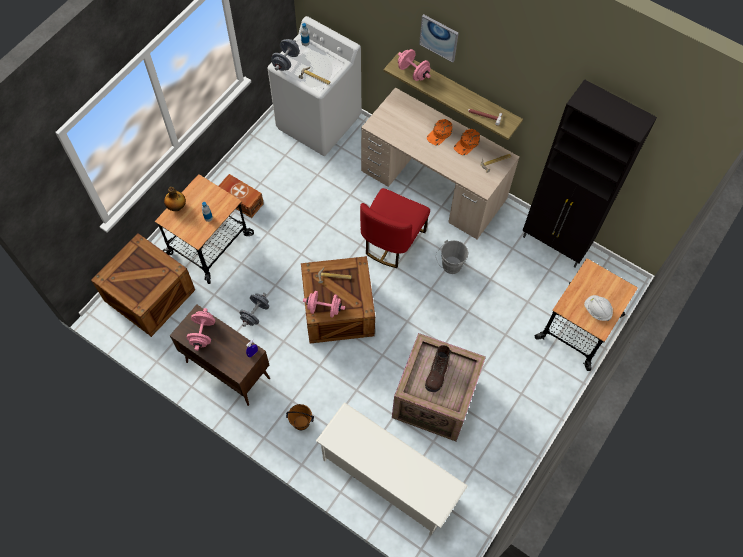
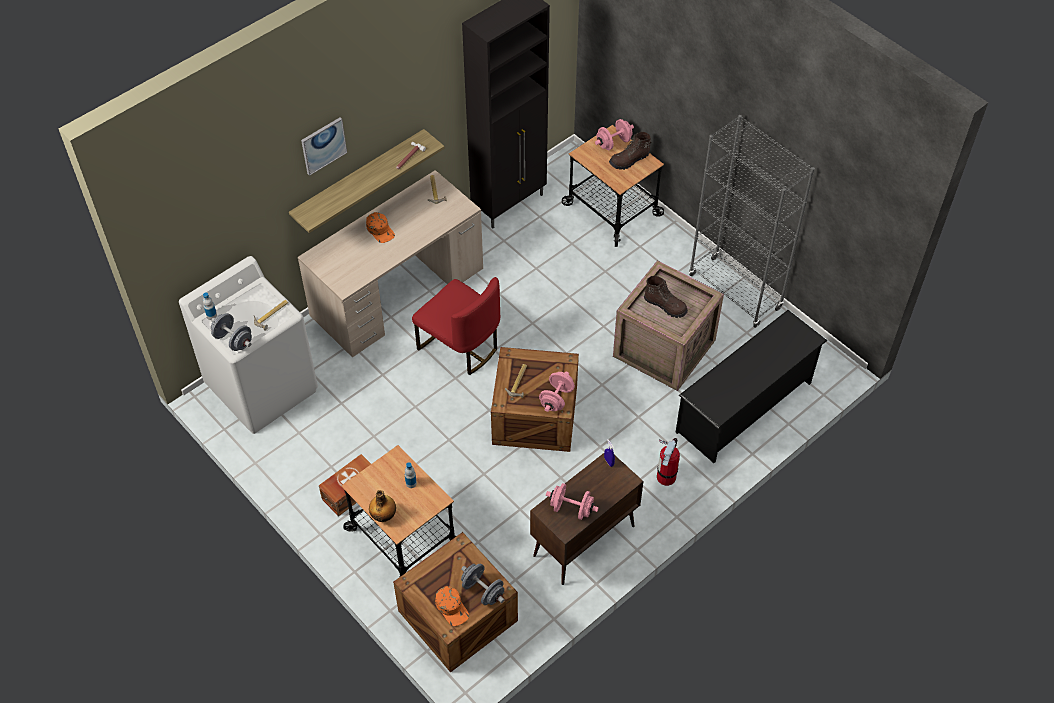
camera: 75 degrees left, 10 degrees down
(255, 313) = (516, 500): grey dumbbell -> grey dumbbell (483, 591)
(301, 423) = (666, 477): brown bucket -> fire extinguisher
(388, 478) = (744, 407): white shoe rack -> black shoe rack
(413, 72) = (324, 205): pink dumbbell -> pink dumbbell (613, 143)
(450, 266) = (509, 300): grey bucket -> none
(467, 144) = (403, 209): orange cap -> orange cap (452, 608)
(517, 451) = (735, 292): none -> grey bookcase
(597, 310) = (629, 160): white hard hat -> brown boot

